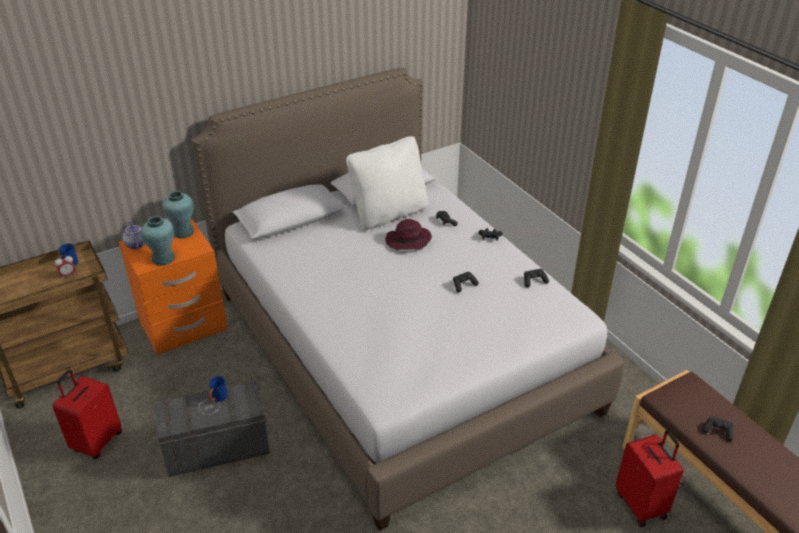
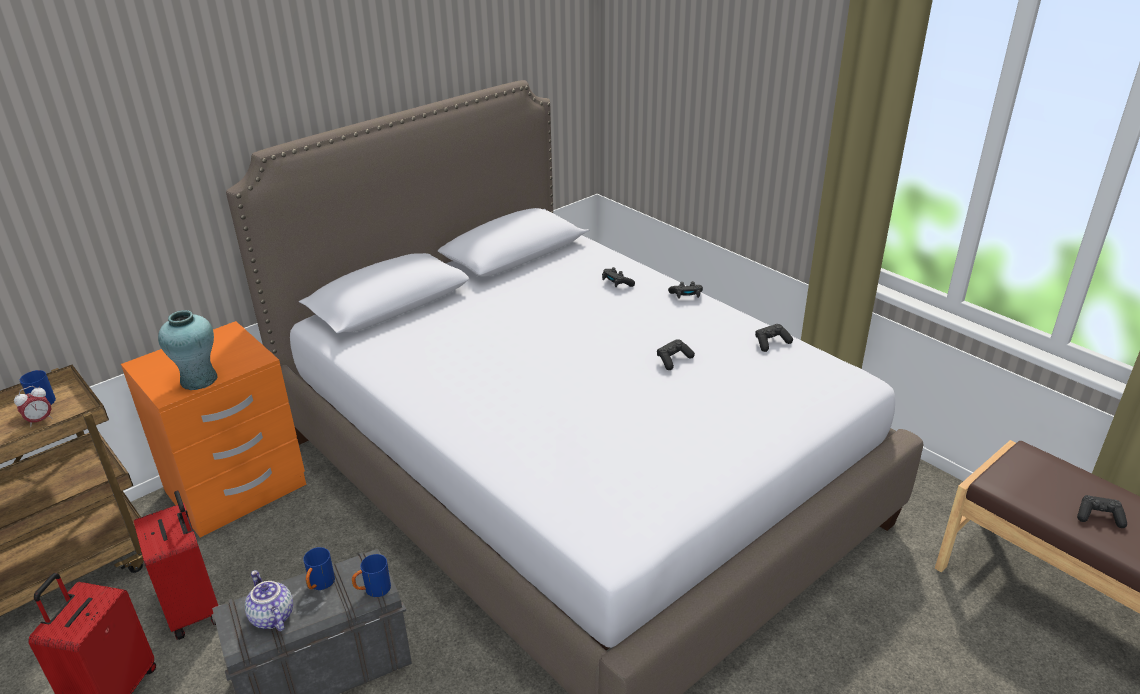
camera: 10 degrees left, 5 degrees down
(136, 244) = (150, 365): teapot -> teapot (271, 617)
(183, 232) = (225, 340): turquoise vase -> none
(248, 406) = (373, 590): none -> blue mug
(388, 214) = (532, 282): white pillow -> none
(407, 241) = (571, 313): purple hat -> none
(641, 504) = (996, 648): red suitcase -> red suitcase (195, 609)

